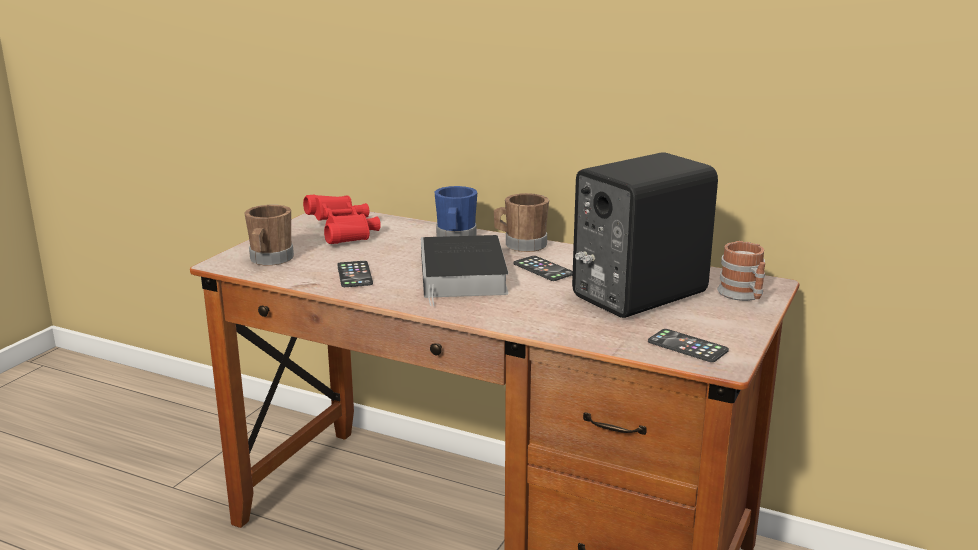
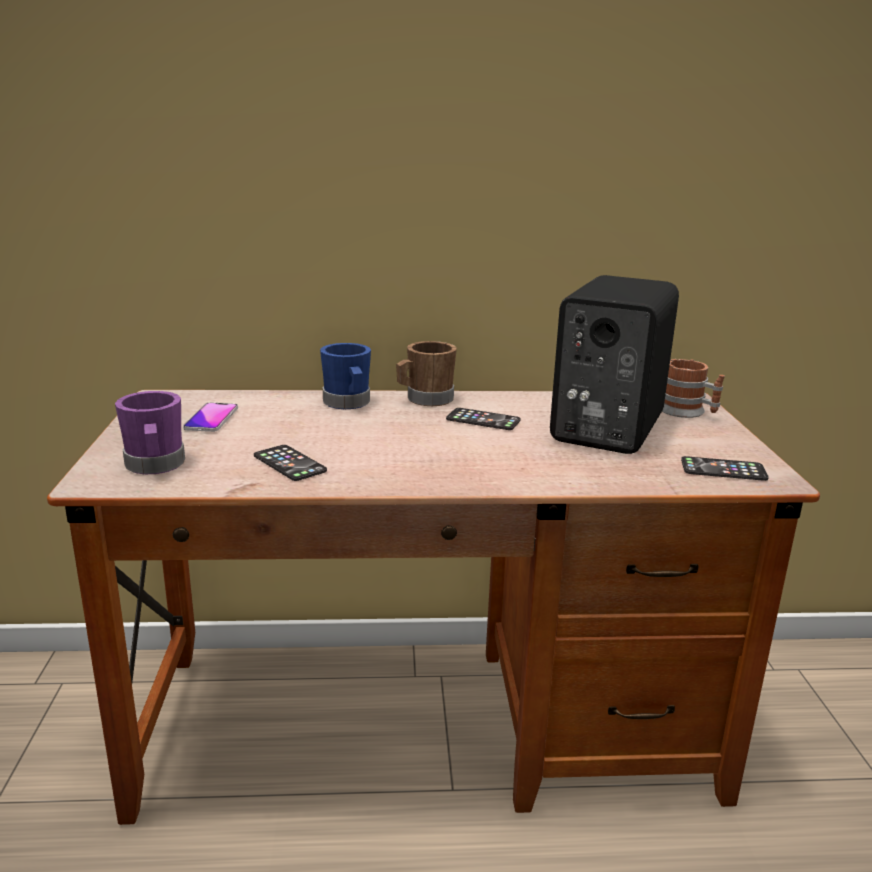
camera: 30 degrees left, 0 degrees up
(269, 260) = (155, 466): brown mug -> purple mug
(344, 233) = (211, 418): red binoculars -> phone
(464, 276) = (414, 441): book -> none

